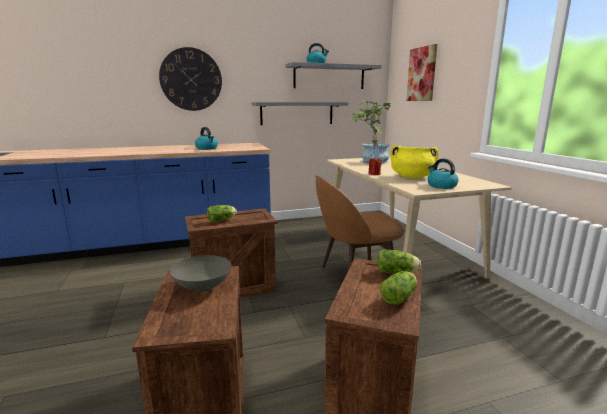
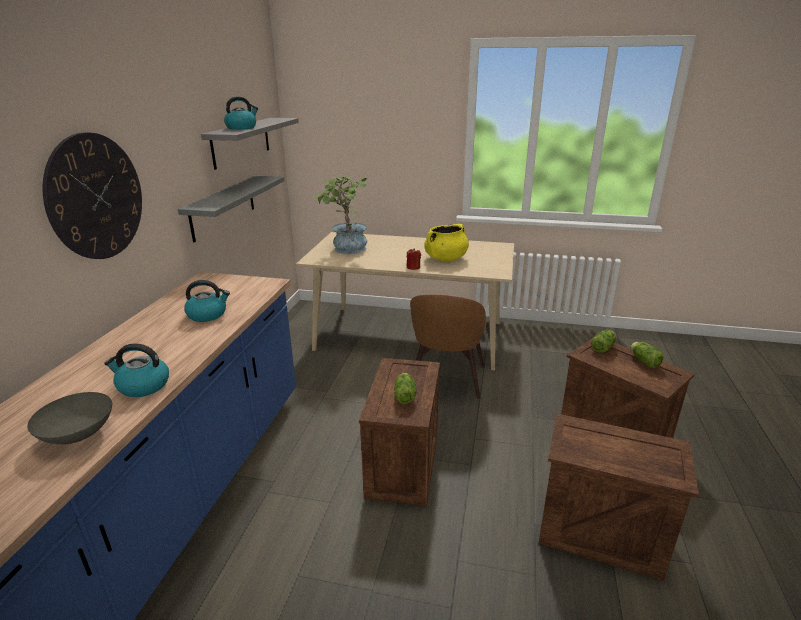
camera: 60 degrees left, 10 degrees up
(203, 287) = (599, 441): grey bowl -> grey bowl (79, 434)
(422, 74) = (357, 131): picture -> none
(441, 186) = (491, 261): kettle -> kettle (143, 386)

